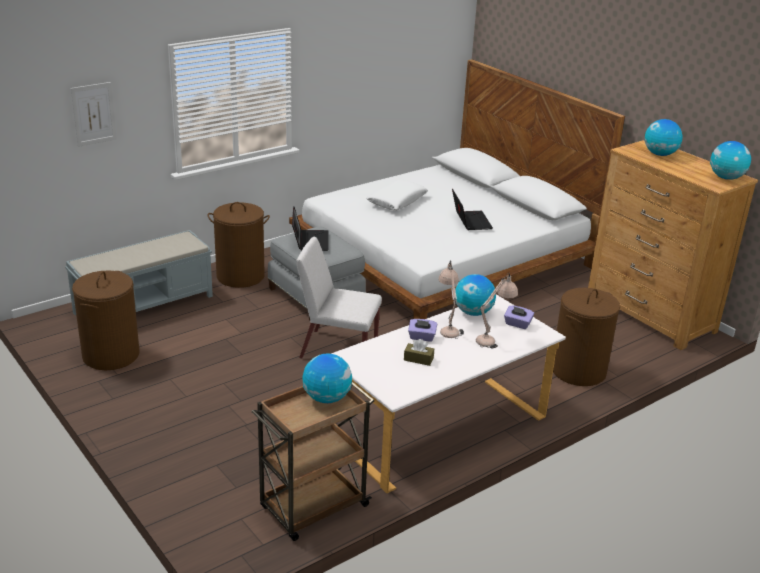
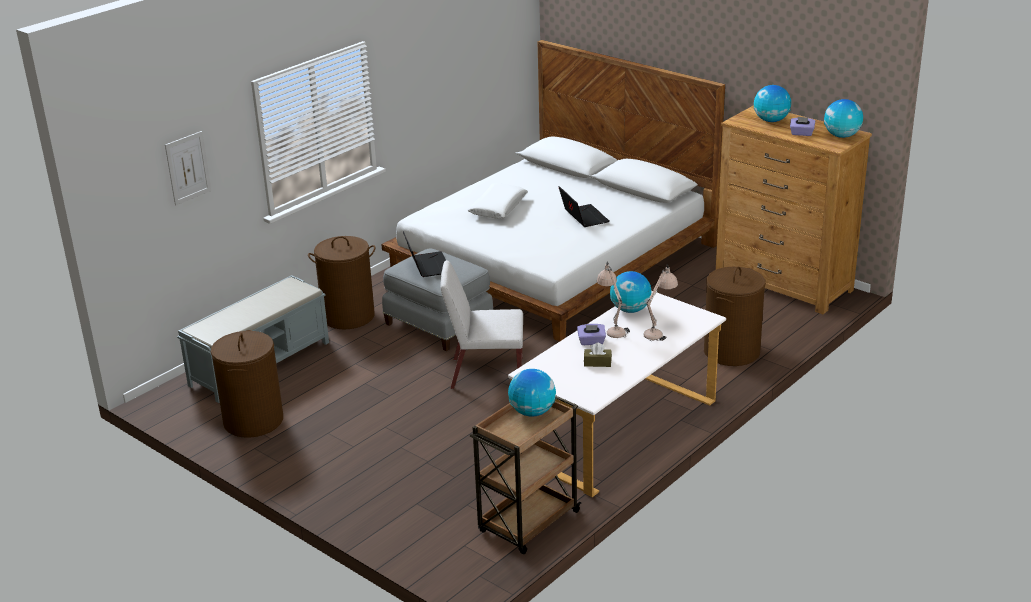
camera: 10 degrees left, 0 degrees up
(517, 324) = (677, 313): purple tissue box -> purple tissue box (801, 133)

